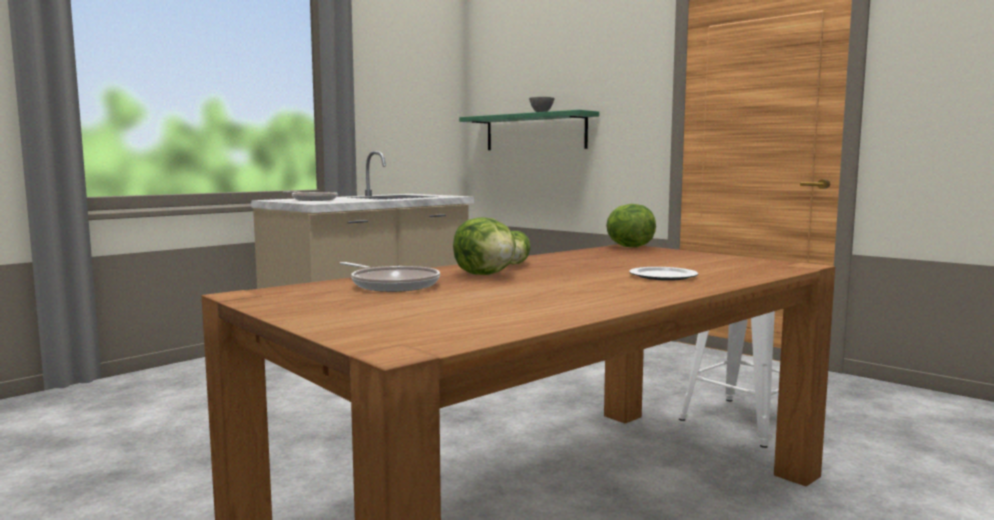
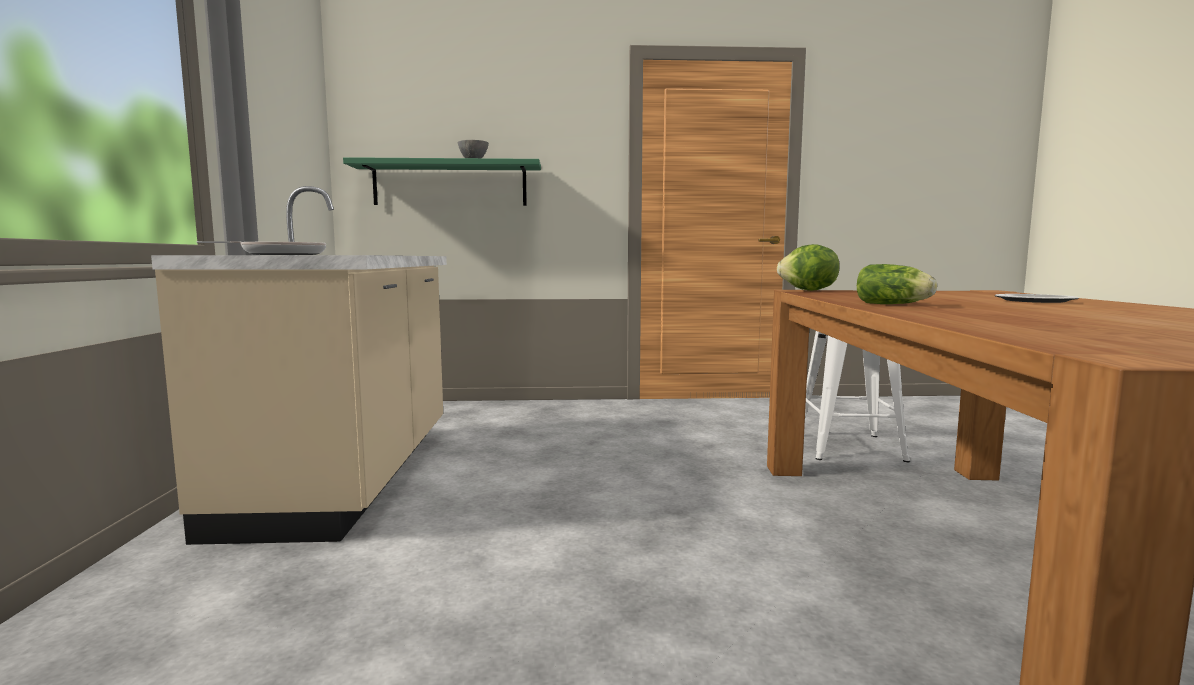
camera: 45 degrees left, 0 degrees up
(392, 285) = (1045, 326): frying pan -> none
(486, 274) = (973, 311): lettuce -> none

